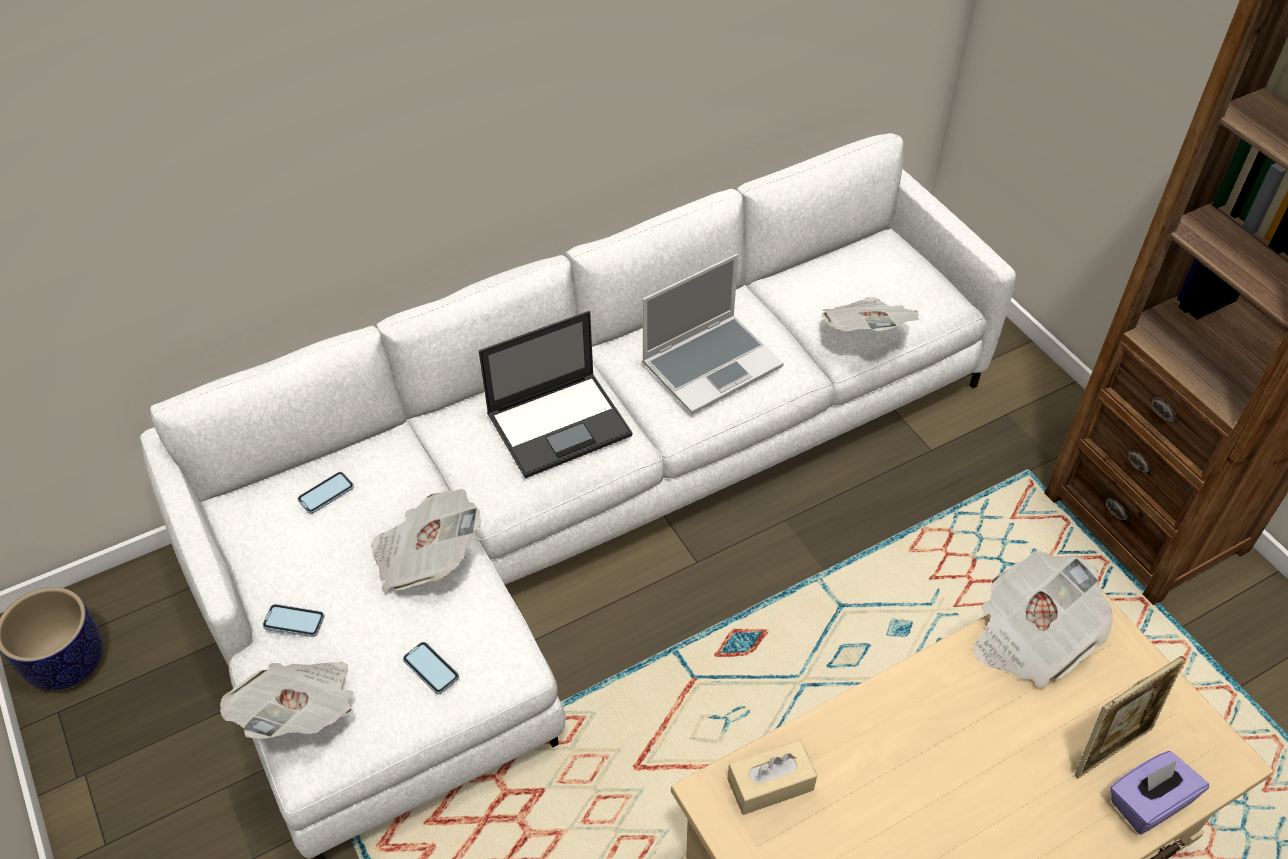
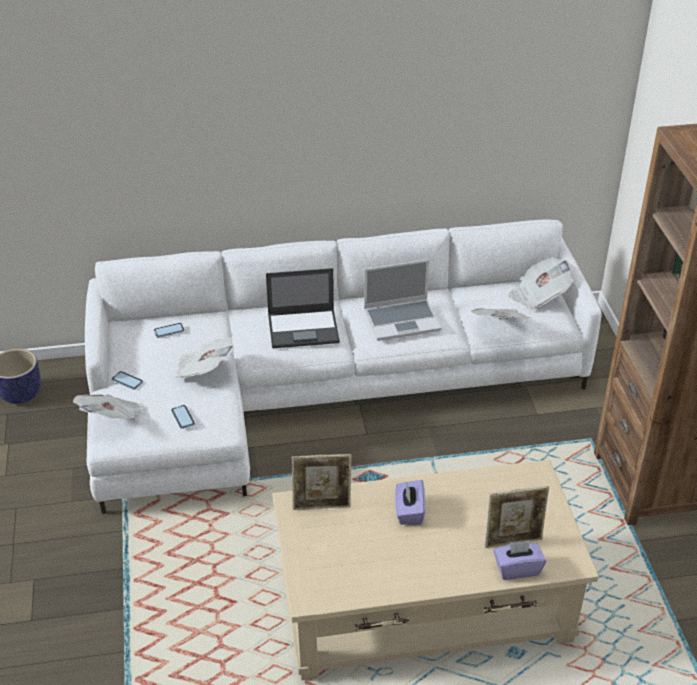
camera: 20 degrees right, 10 degrees down
(770, 784) = (322, 506): beige tissue box -> picture frame
(919, 746) = (409, 512): none -> purple tissue box
(1030, 637) = (500, 483): newspaper -> newspaper (538, 295)

